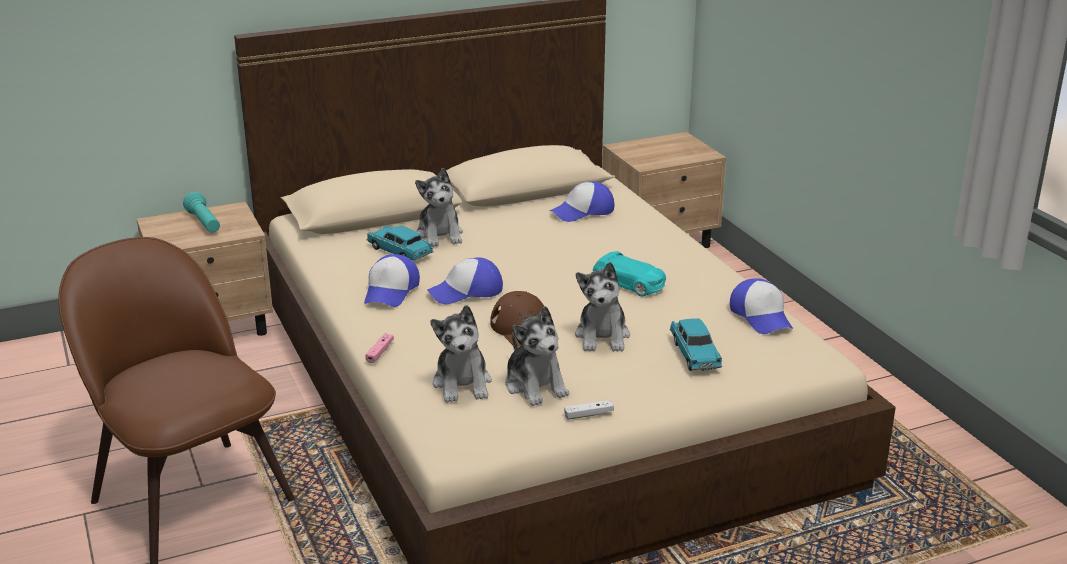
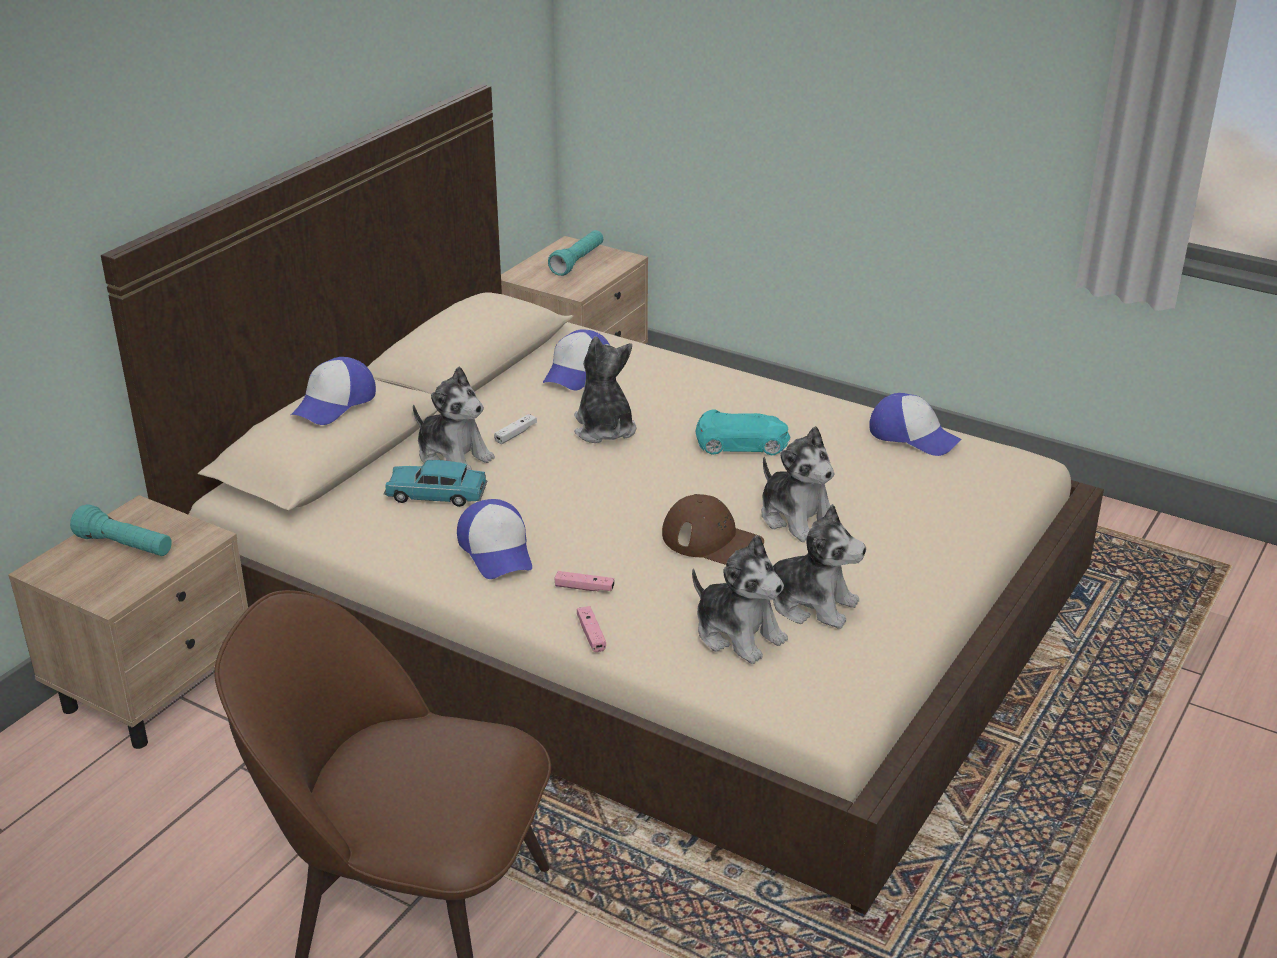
camera: 35 degrees left, 5 degrees up
(411, 327) = (584, 588): none -> pink game controller
(466, 292) = (586, 519): cap -> cap (334, 403)
(552, 248) = (604, 429): none -> plush toy
(588, 414) = (905, 614): white game controller -> white game controller (515, 434)
(671, 148) = (577, 262): none -> turquoise flashlight
(694, 355) = (911, 504): turquoise toy car -> none

